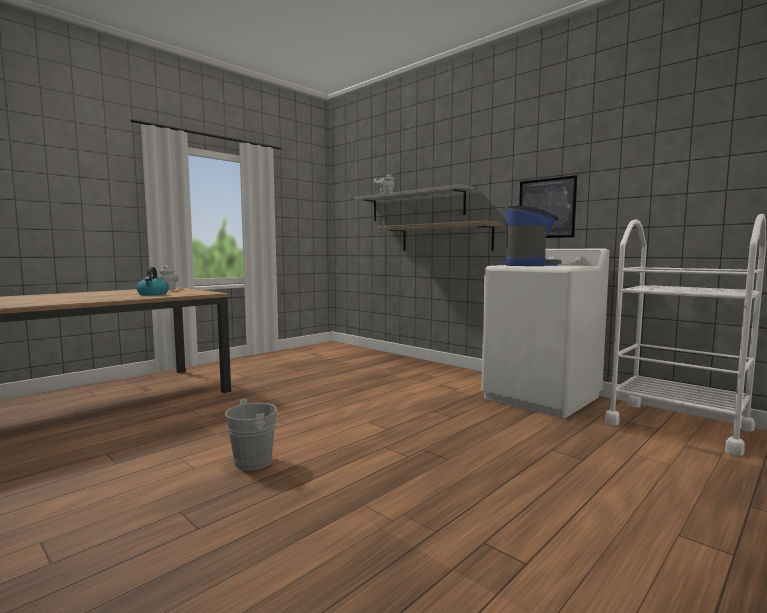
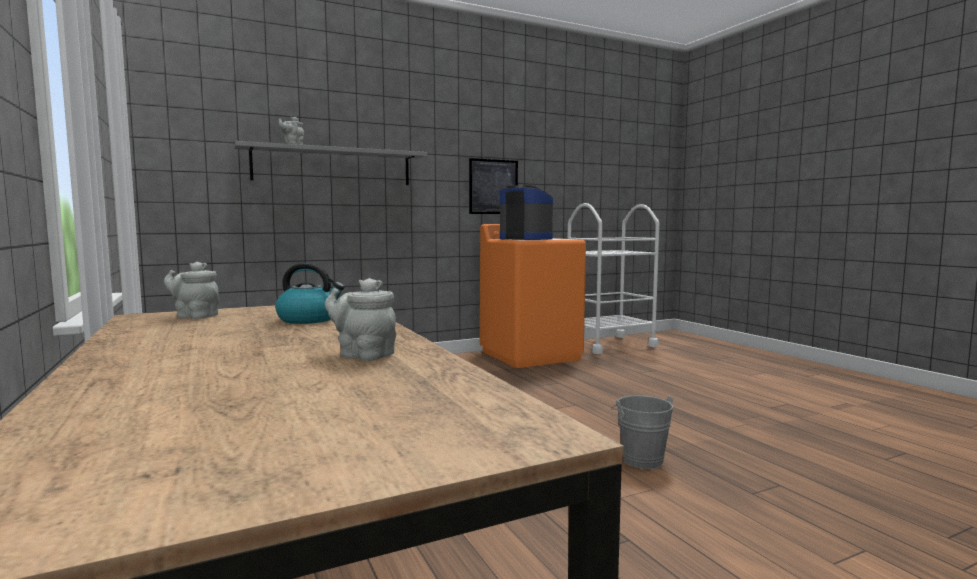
camera: 70 degrees left, 0 degrees up
(53, 301) = (363, 355): none -> grey teapot
(445, 238) = (381, 210): shelf -> none
(541, 397) = (531, 355): white washing machine -> orange washing machine

